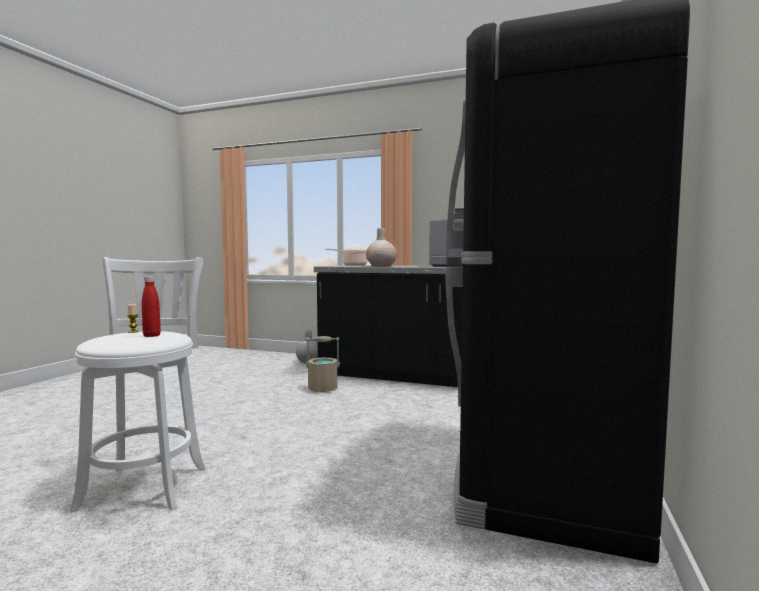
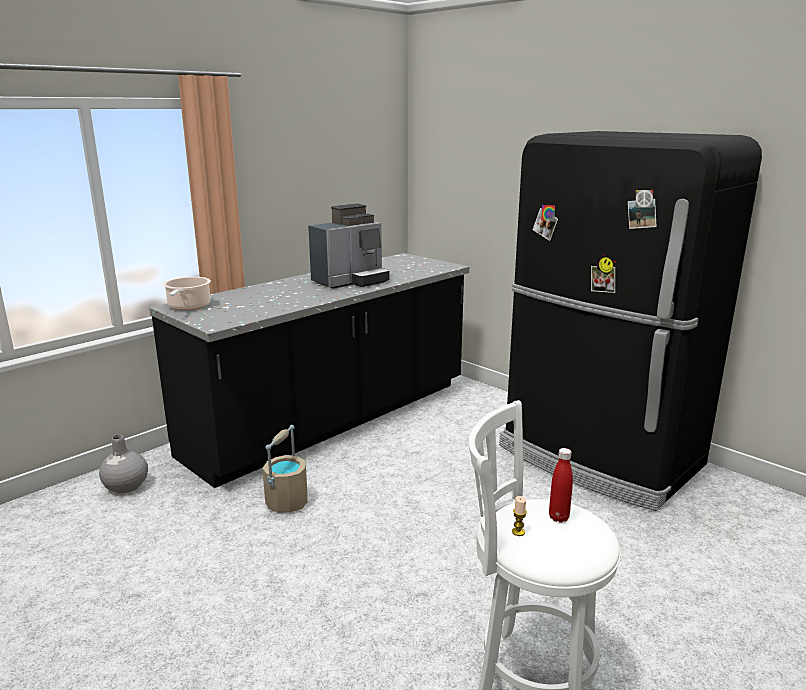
camera: 65 degrees left, 15 degrees up
(381, 266) = (285, 305): beige vase -> none

